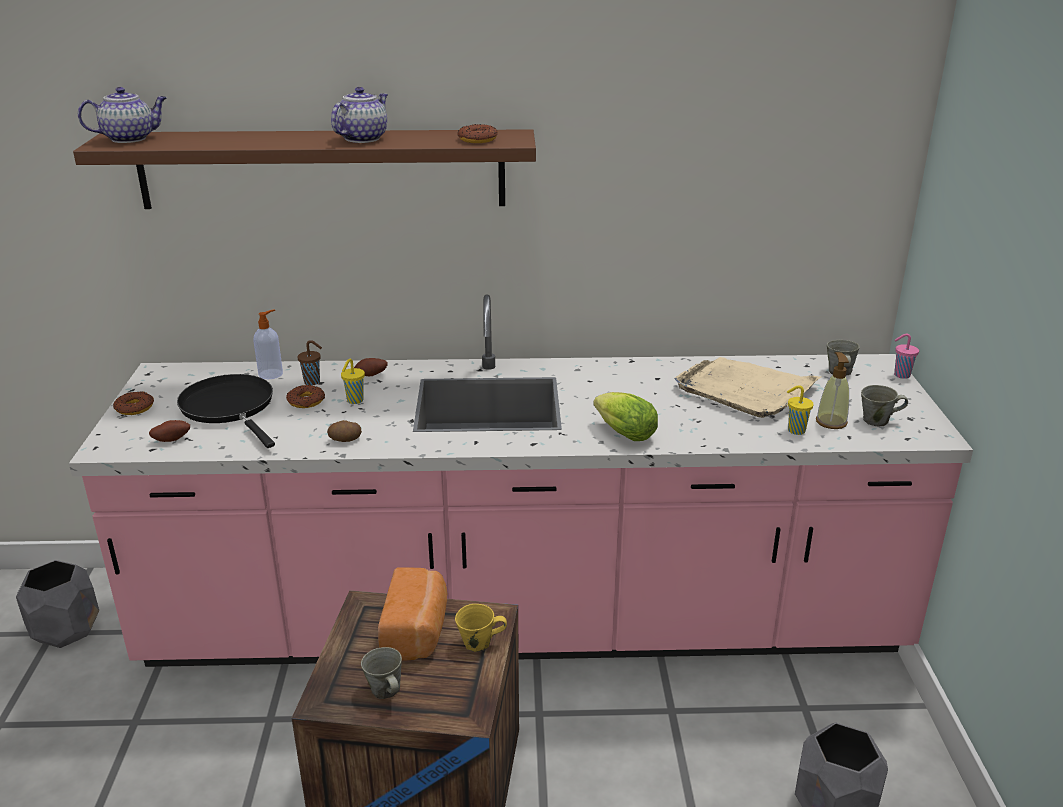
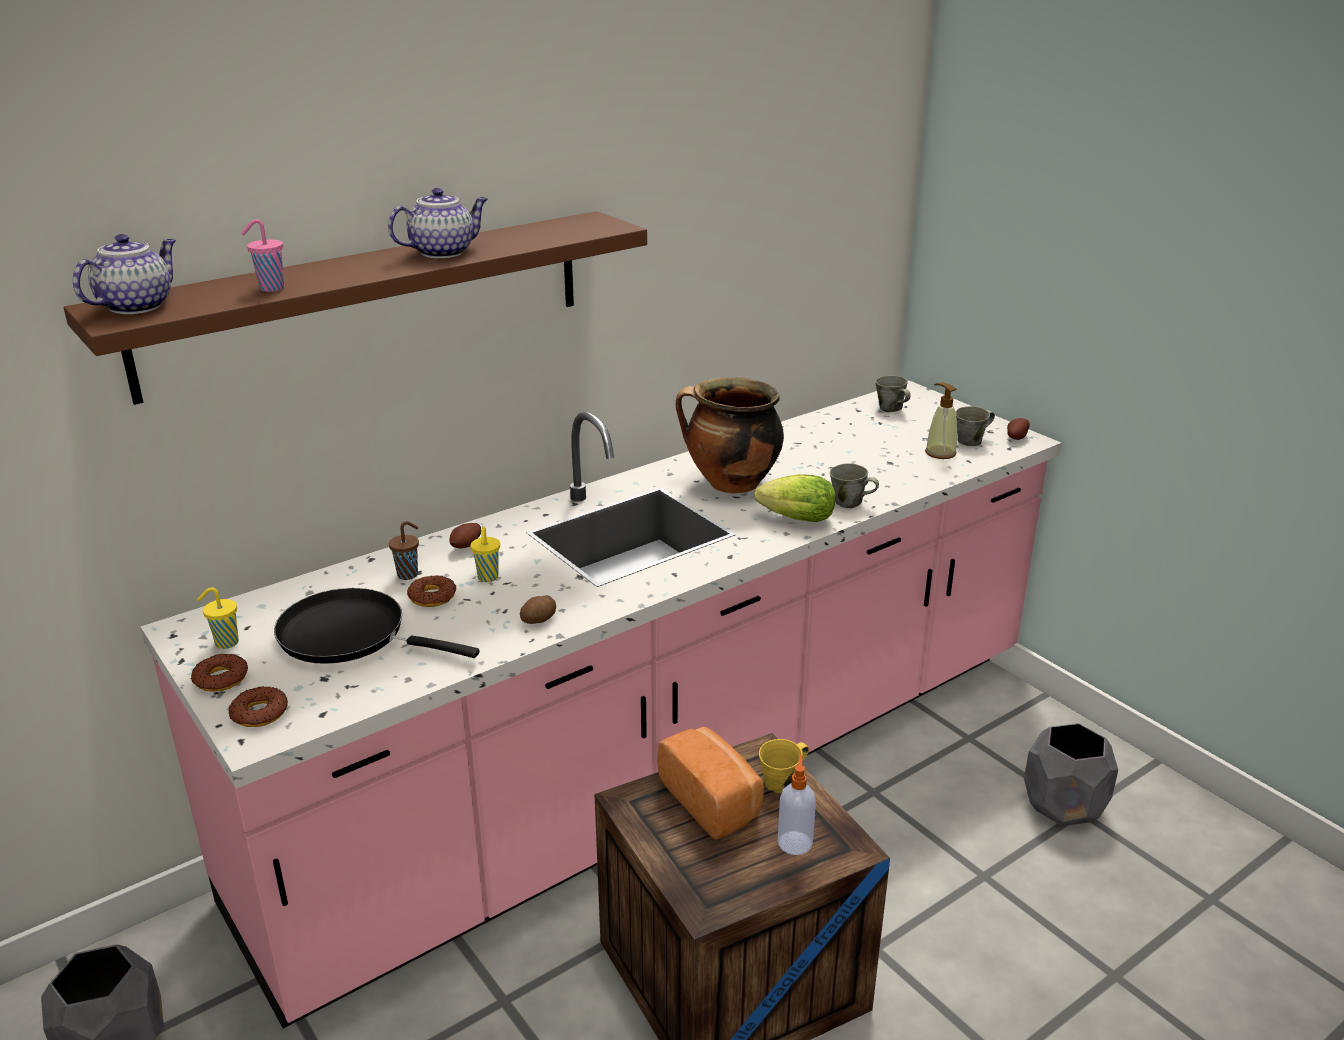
camera: 35 degrees left, 0 degrees up
(171, 439) = (330, 694): potato -> potato (1015, 437)
(271, 374) = (343, 582): soap dispenser -> soap dispenser (795, 842)
(363, 138) = (443, 252): teapot -> teapot turned 60 degrees clockwise
(386, 691) = (752, 866): grey mug -> grey mug (850, 503)
(477, 139) = (570, 231): donut -> donut (259, 713)
(611, 391) = (730, 484): none -> cooking pot
(745, 390) = (840, 447): beige tray -> none
(795, 430) = (924, 469): yellow cup -> yellow cup (225, 643)
(900, 375) = (937, 397): pink cup -> pink cup (270, 288)

